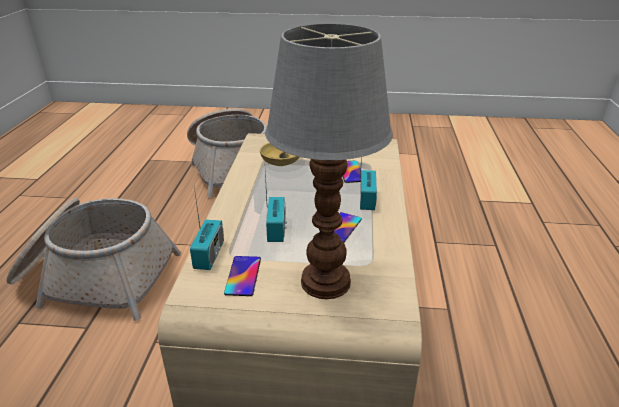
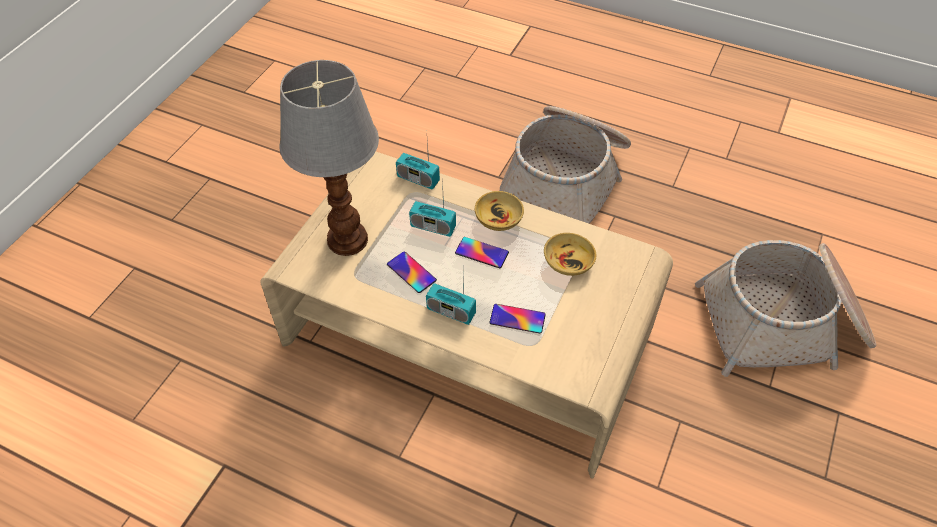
camera: 110 degrees right, 20 degrees up
(243, 276) = (381, 194): phone -> phone (481, 253)
(248, 197) = (498, 219): none -> beige bowl

